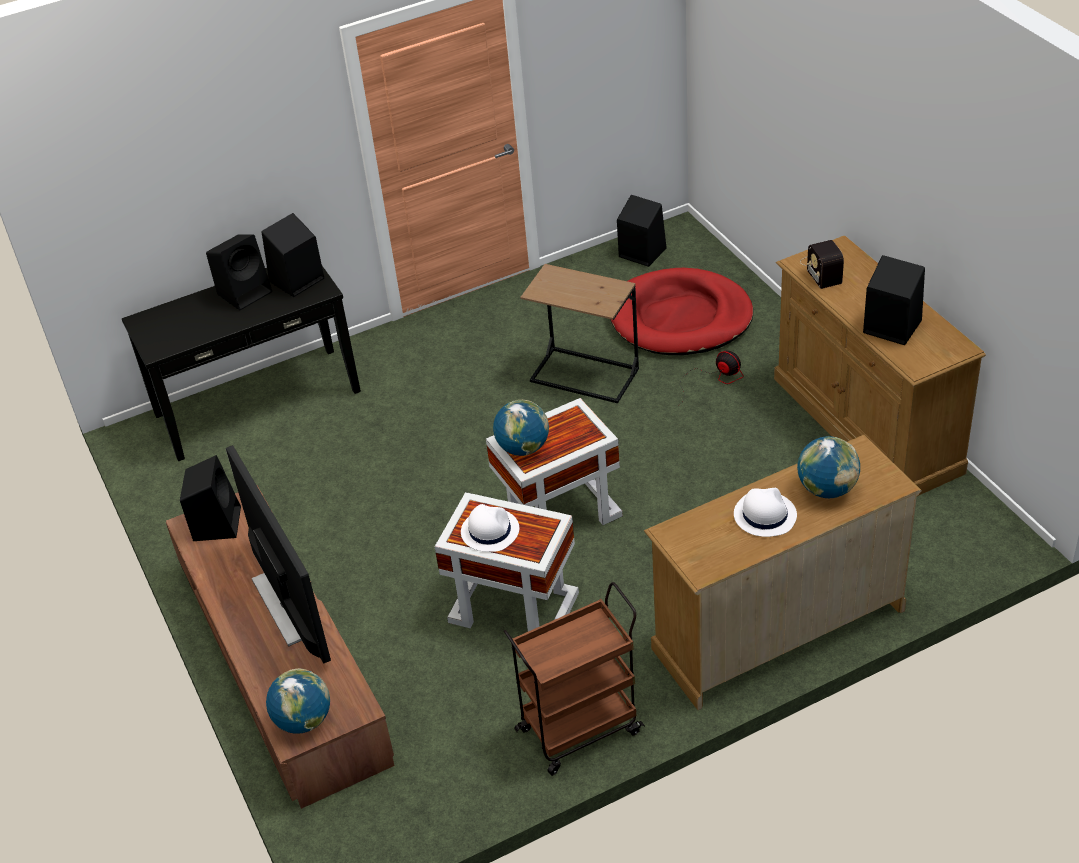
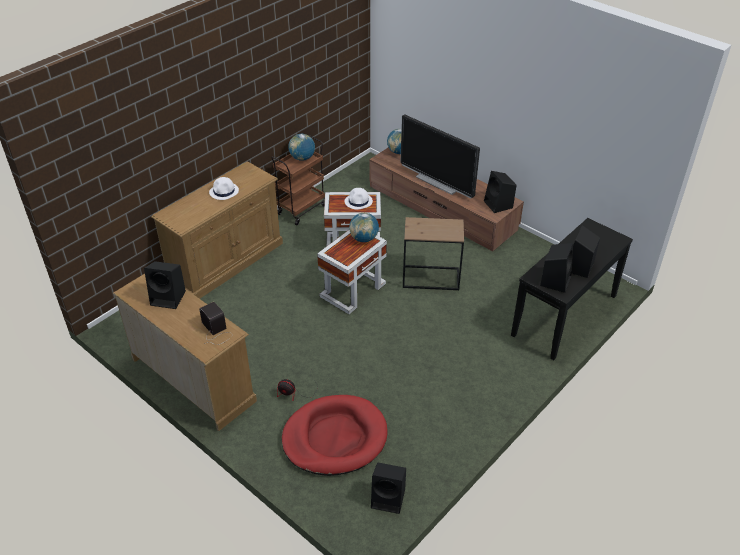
camera: 155 degrees right, 0 degrees up
(584, 375) = (380, 377): brown side table -> brown side table (430, 278)
(827, 489) = (196, 207): globe -> globe (302, 158)

